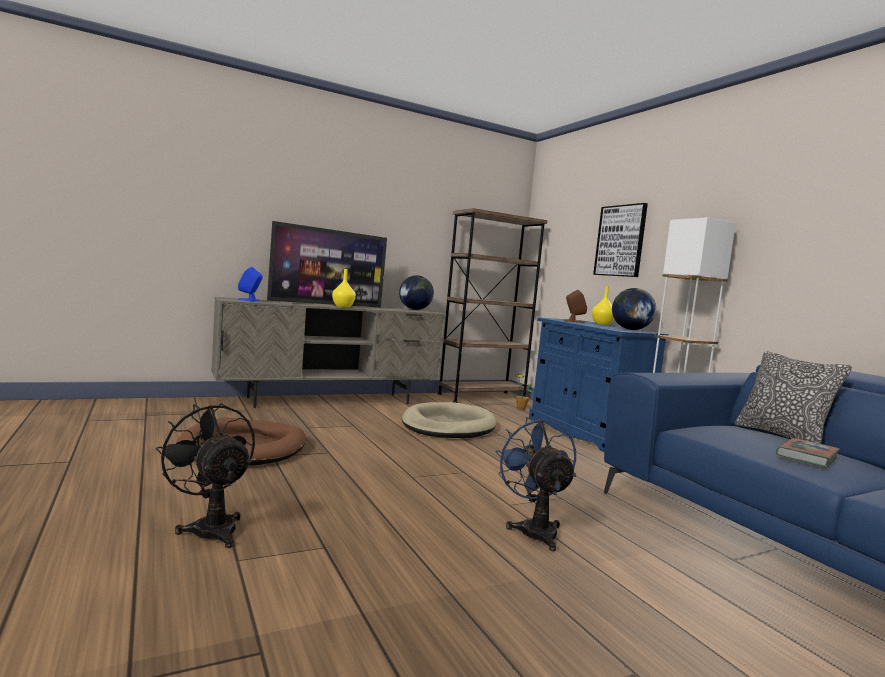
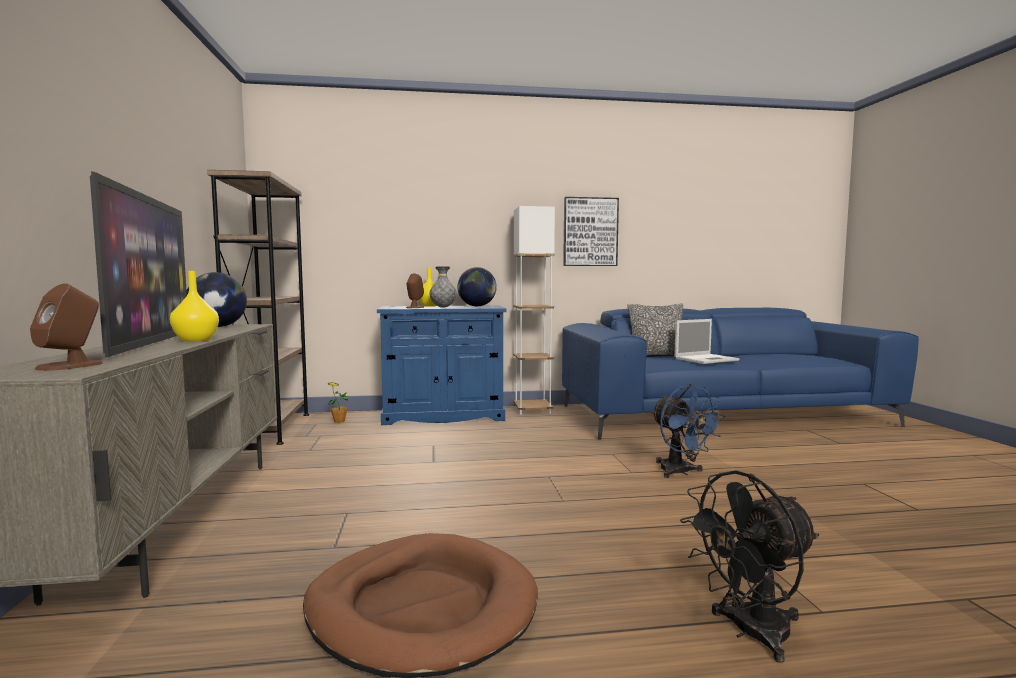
camera: 70 degrees left, 0 degrees up
(249, 300) = (71, 366): blue speaker -> brown speaker
(448, 426) = (386, 461): beige dog bed -> none
(534, 529) = (681, 472): blue fan -> blue fan turned 120 degrees counterclockwise
(590, 324) = (443, 307): none -> grey vase
(620, 241) = (421, 221): picture -> picture (590, 232)
(807, 457) = (707, 359): book -> laptop

